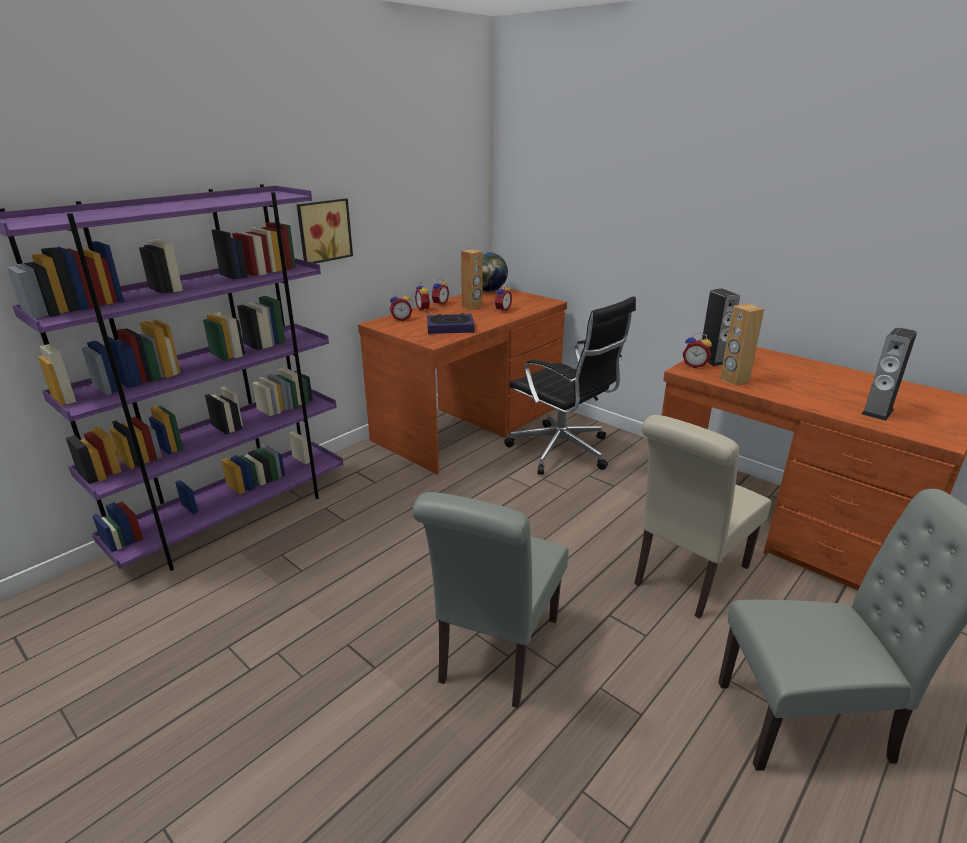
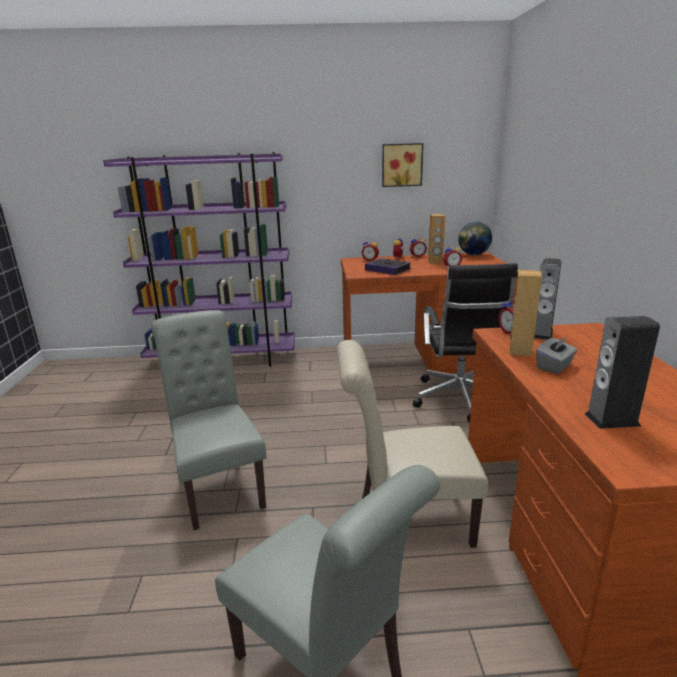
camera: 45 degrees right, 5 degrees down
(323, 230) = (320, 187): picture -> picture (401, 165)
(495, 655) = (218, 485): grey chair -> grey chair turned 90 degrees clockwise
(777, 385) = (554, 366): none -> grey tissue box

